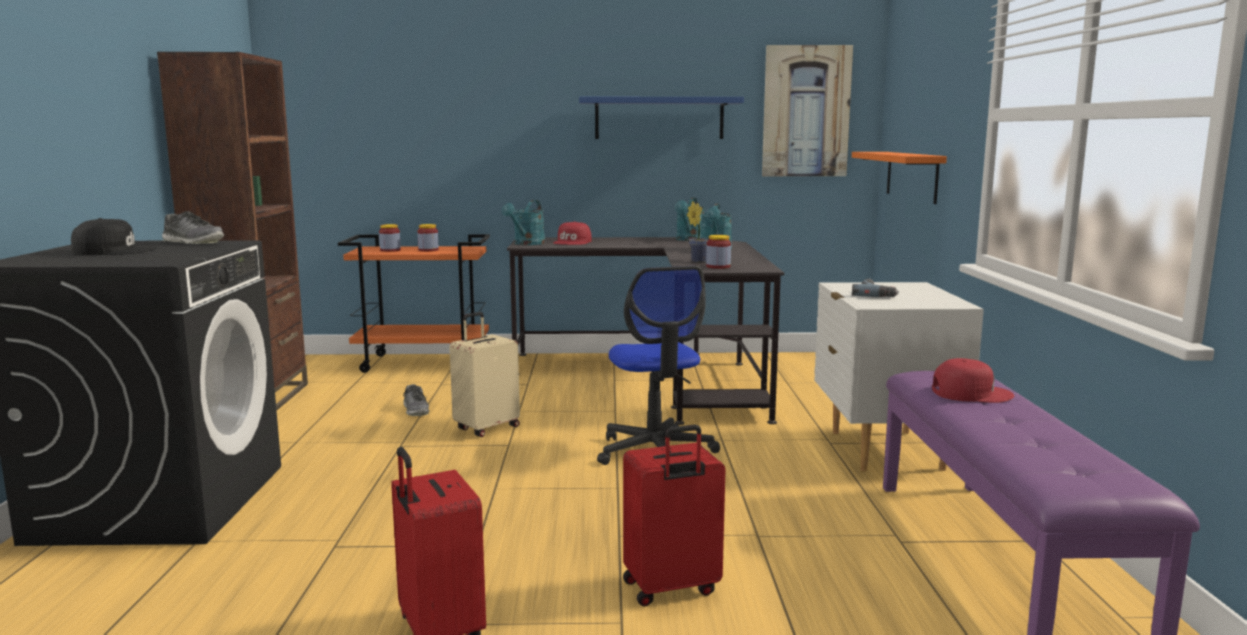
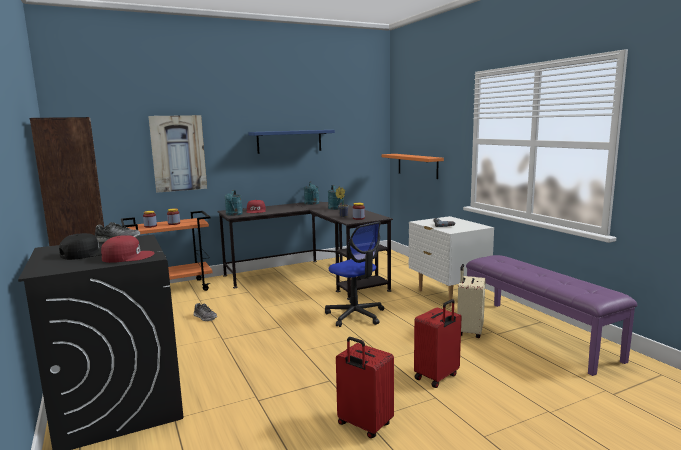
camera: 25 degrees left, 0 degrees up
(486, 428) = (257, 320): beige suitcase -> beige suitcase (469, 332)
(806, 111) = (357, 135): picture -> picture (178, 153)
(970, 393) = (512, 265): red cap -> red cap (127, 256)

